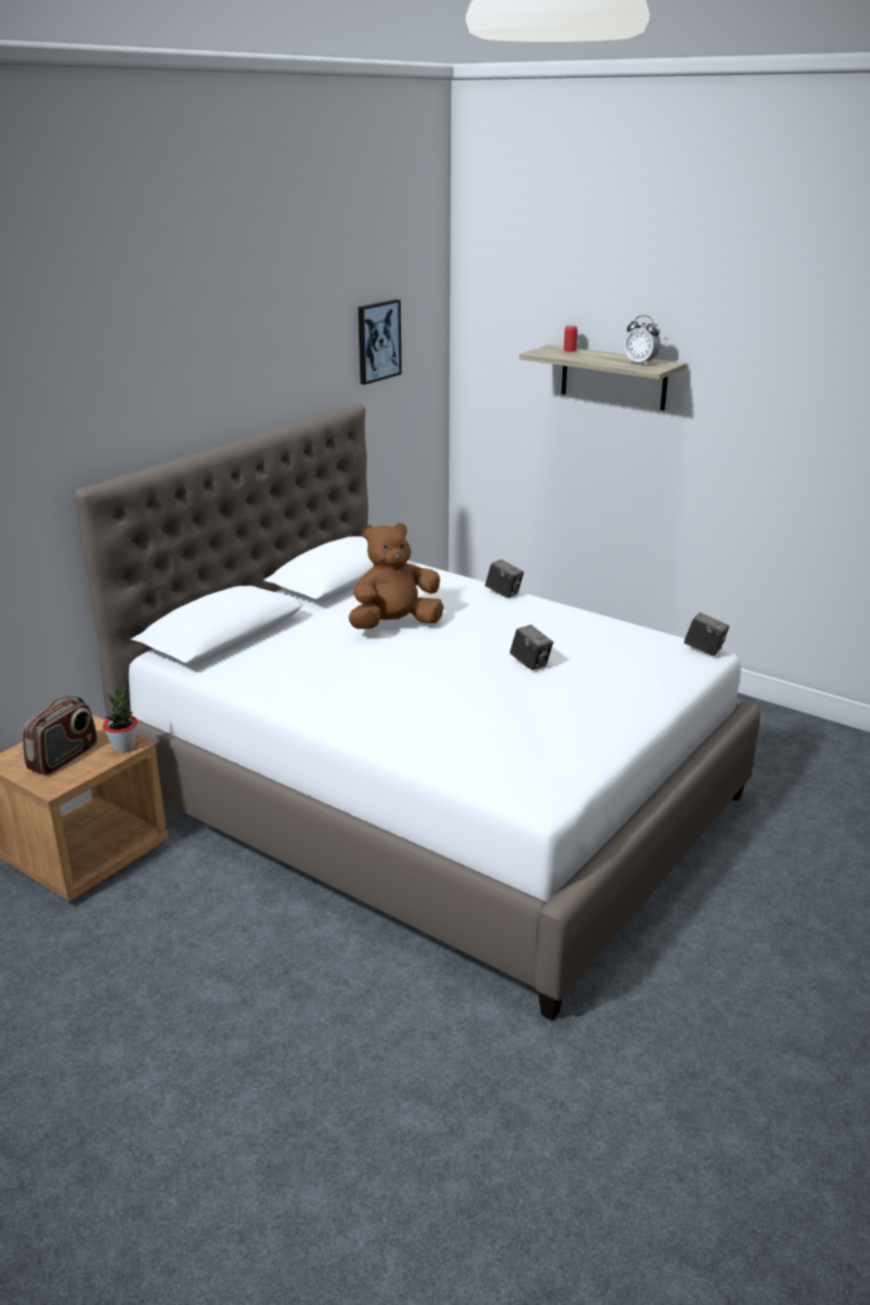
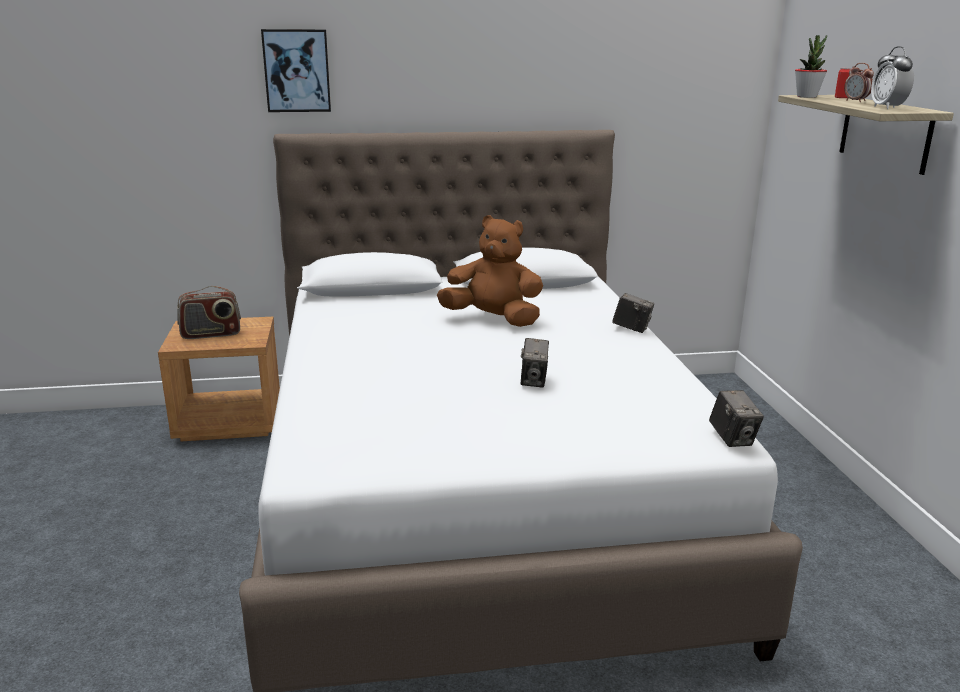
camera: 45 degrees right, 5 degrees down
(124, 747) = (247, 341): potted plant -> potted plant (807, 97)
(378, 341) = (658, 76): picture -> picture (297, 71)
(503, 593) = (631, 329): camera -> camera turned 60 degrees counterclockwise
(595, 356) = (856, 101): none -> alarm clock

